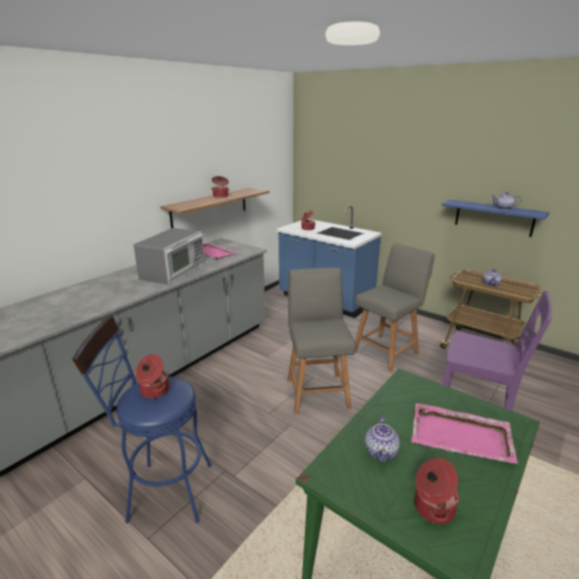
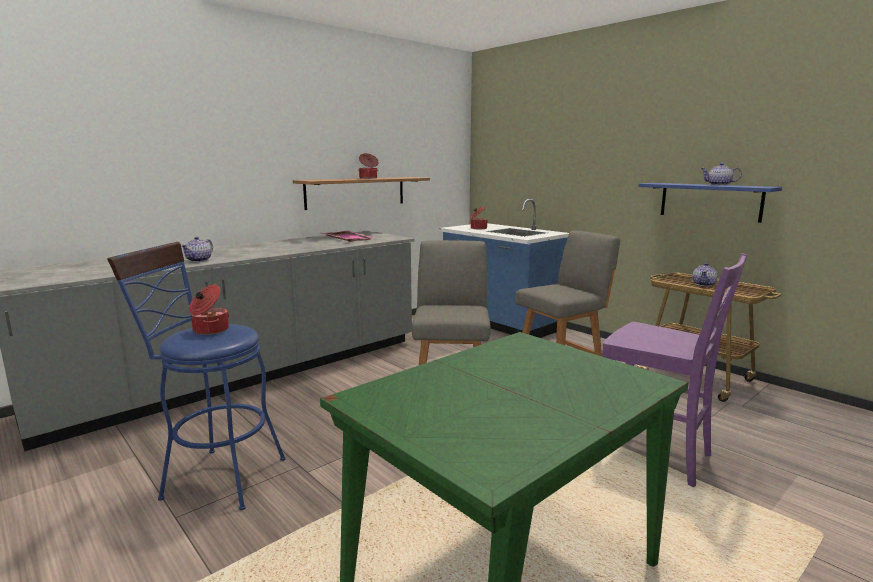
camera: 10 degrees right, 10 degrees down
(174, 271) = (293, 246): microwave -> none
(381, 451) = (445, 387): teapot -> teapot (199, 260)
(432, 507) = (479, 432): cooking pot -> none
(462, 435) = (565, 384): pink tray -> none

